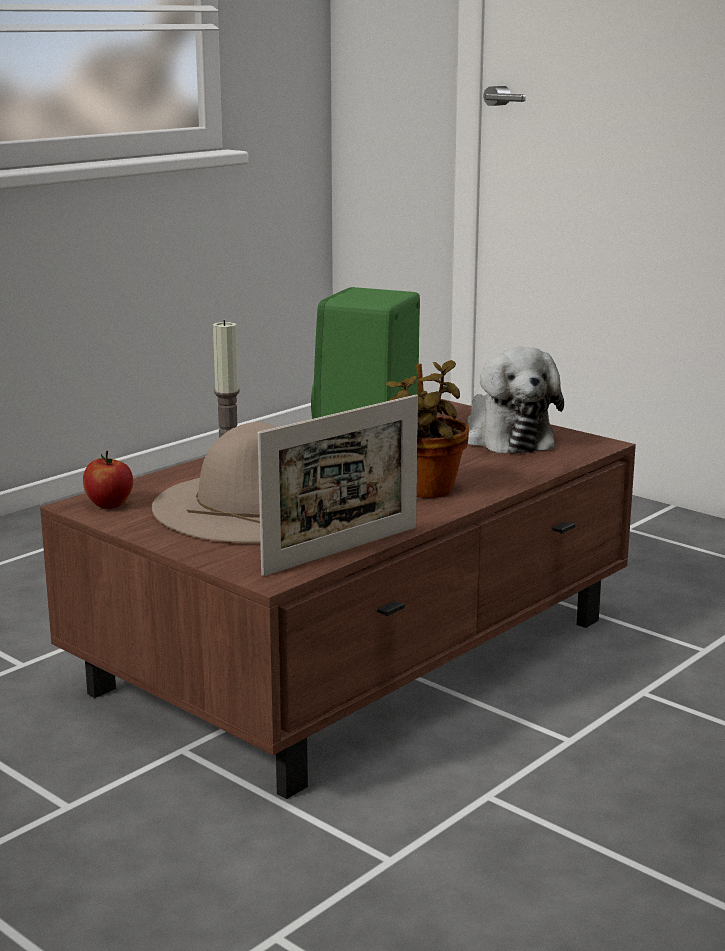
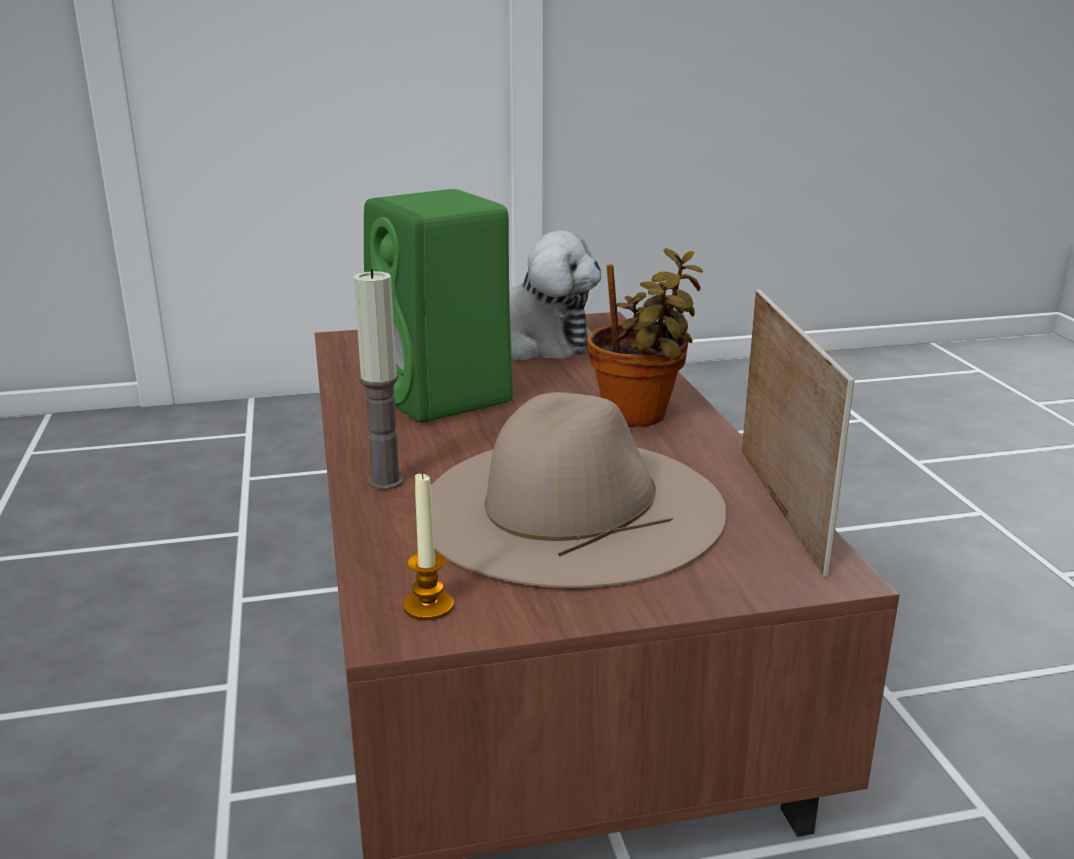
camera: 55 degrees left, 5 degrees up
(109, 505) = (428, 606): apple -> candle

